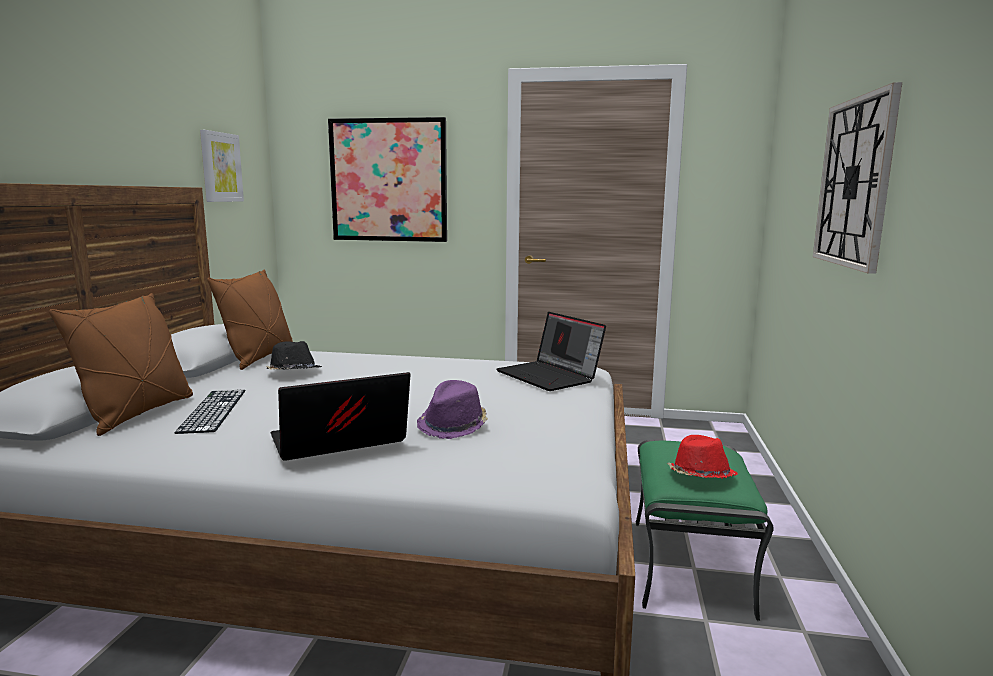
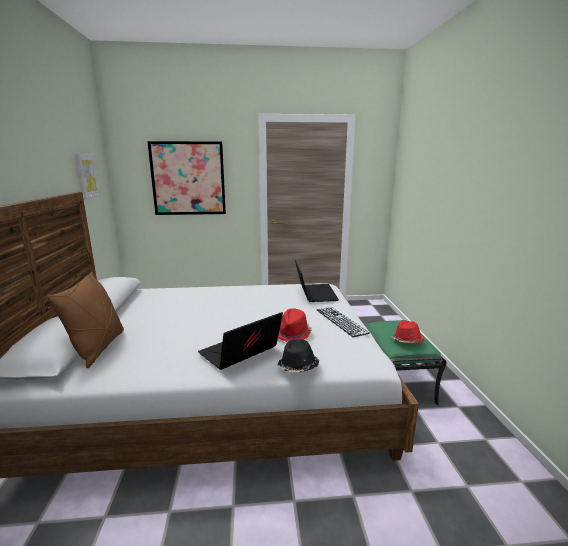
camera: 15 degrees left, 5 degrees up
(213, 410) = (145, 339): keyboard -> keyboard (341, 321)
(259, 358) = (139, 297): brown pillow -> none
(293, 373) = (170, 306): black hat -> black hat (297, 367)
(453, 426) = (293, 333): purple hat -> red hat
(550, 376) = (314, 293): laptop -> laptop turned 135 degrees counterclockwise
(854, 182) = (464, 191): wall clock -> none

